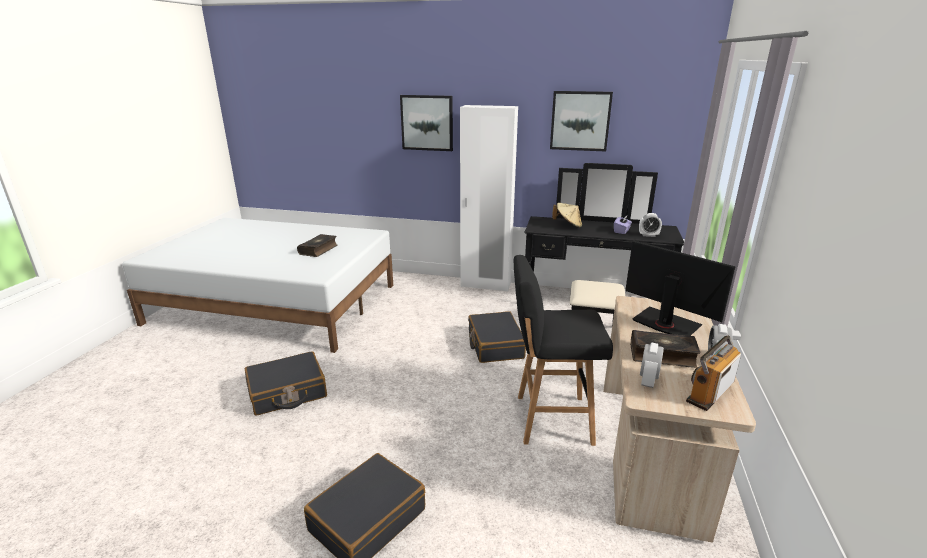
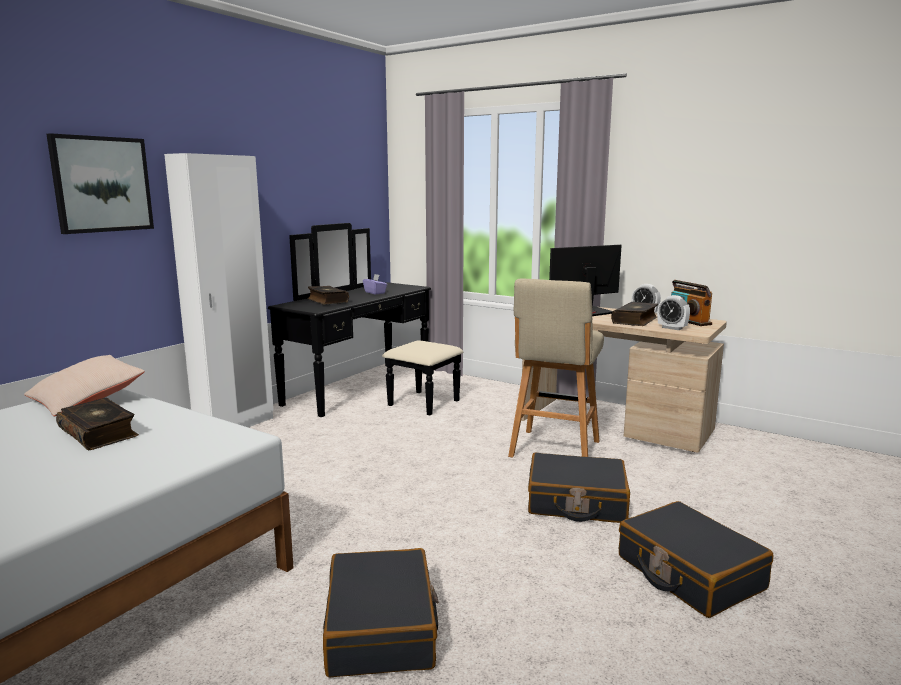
camera: 70 degrees left, 10 degrees down
(359, 235) = (87, 400): none -> beige pillow
(495, 345) = (396, 448): black suitcase -> black suitcase (576, 502)
(550, 419) = (554, 450): black stool -> beige stool
(567, 225) = (327, 301): beige hat -> book
(580, 121) = (296, 176): picture -> none
(648, 235) = (398, 289): alarm clock -> none

